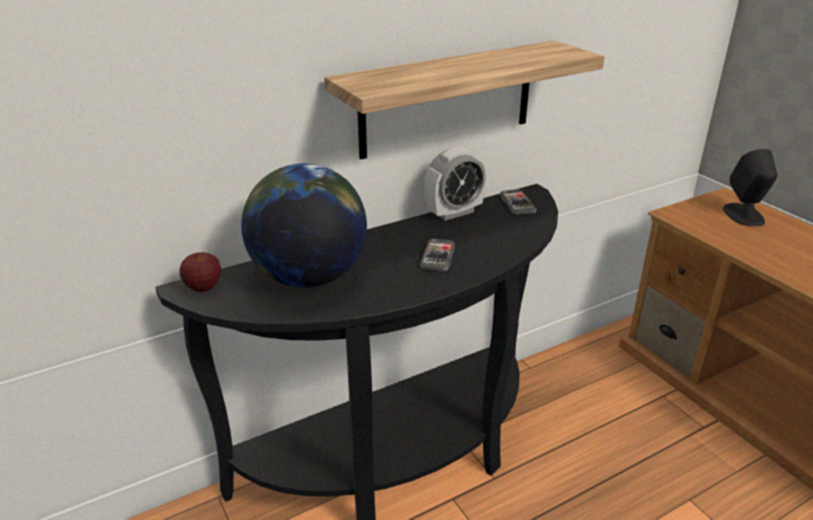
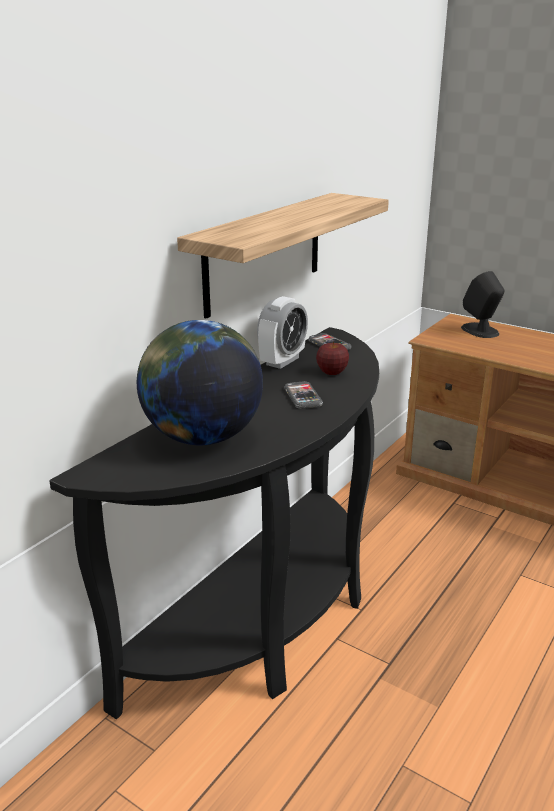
camera: 25 degrees left, 5 degrees down
(203, 287) = (104, 468): apple -> apple (331, 372)

